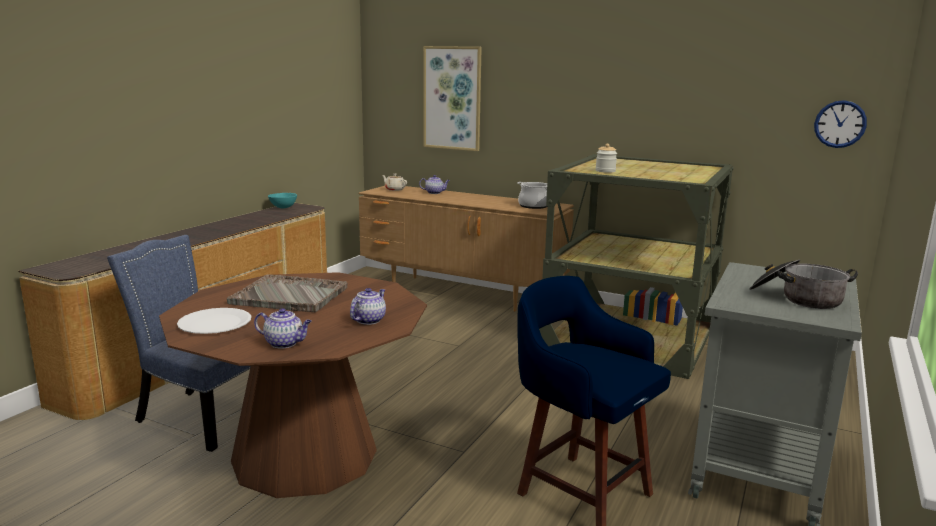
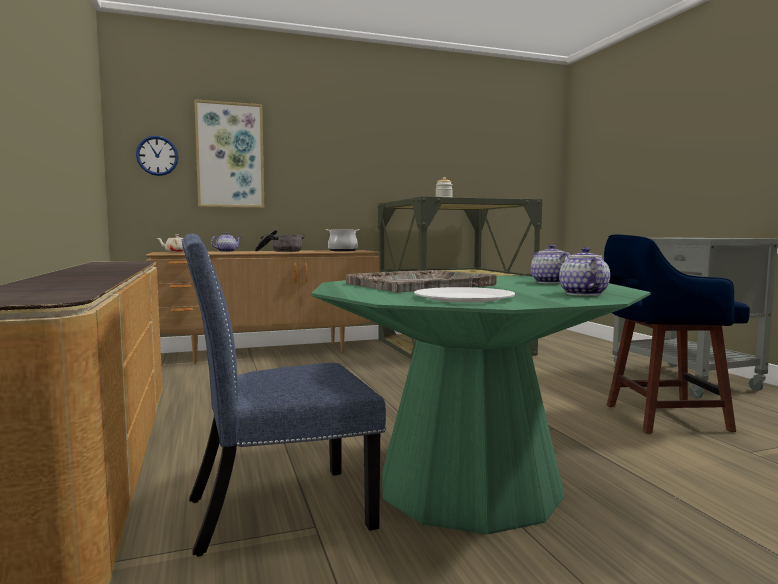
camera: 45 degrees left, 10 degrees down
(282, 208) = (101, 262): turquoise bowl -> none
(285, 343) = (582, 294): teapot -> teapot turned 60 degrees counterclockwise
(305, 455) = (469, 484): brown dining table -> green dining table
(797, 298) = (708, 237): cooking pot -> cooking pot (279, 251)
(840, 124) = (536, 174): wall clock -> wall clock (157, 156)

